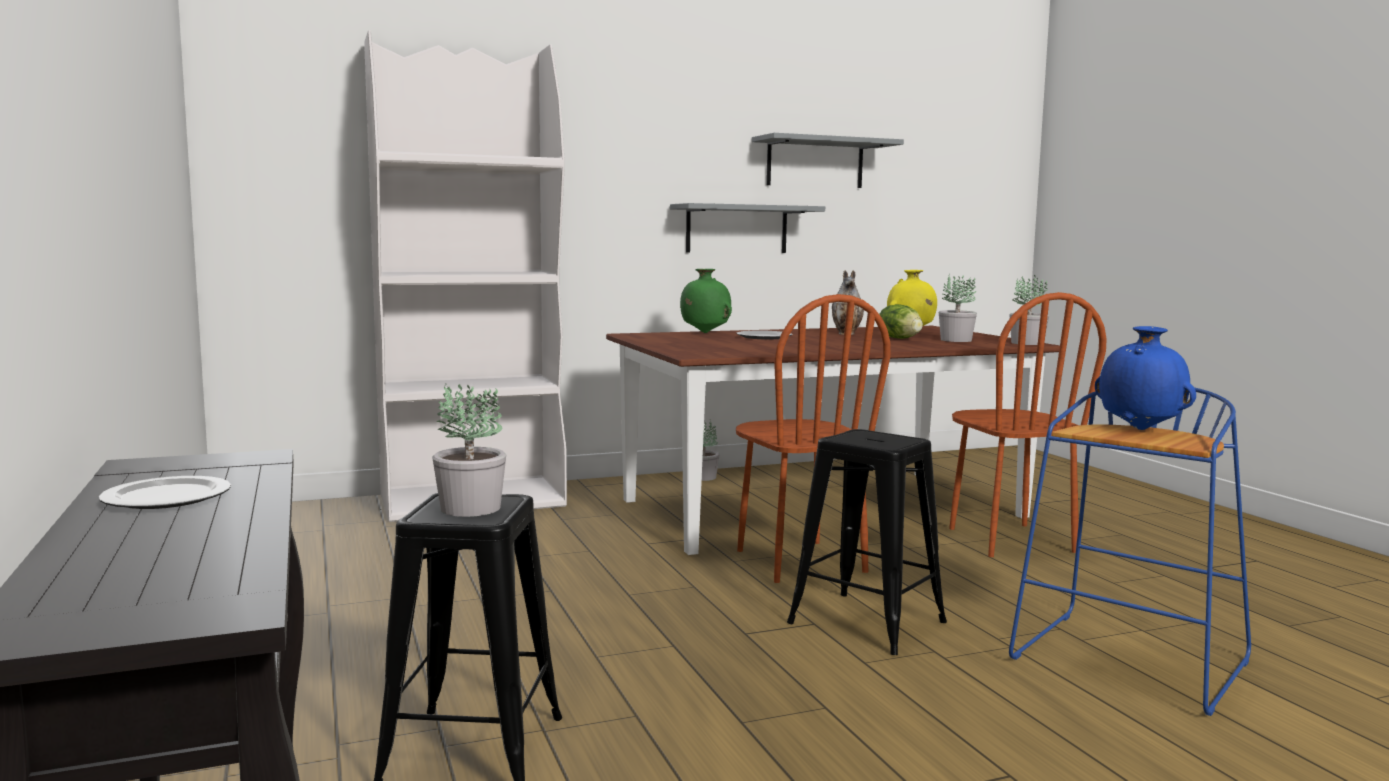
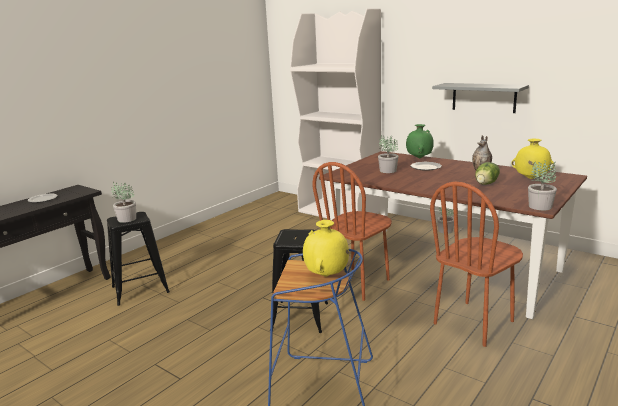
camera: 60 degrees right, 10 degrees up
(815, 163) = (541, 56): grey shelf -> none
(956, 340) = (510, 193): potted plant -> potted plant (387, 171)
(1141, 429) = (326, 275): blue vase -> yellow vase

